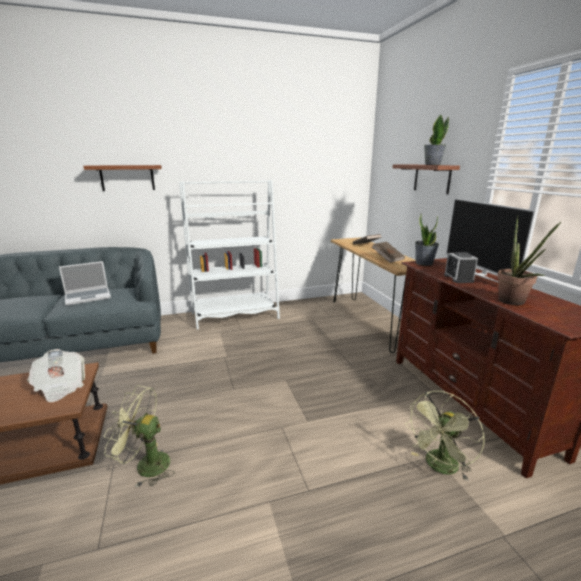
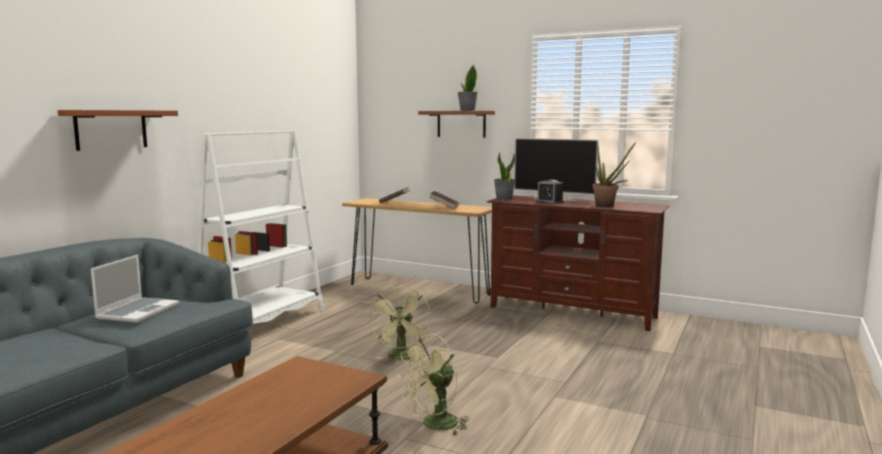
camera: 45 degrees left, 10 degrees down
(60, 386) = (314, 376): newspaper -> none
(439, 467) = (609, 344): green fan -> green fan (402, 358)

